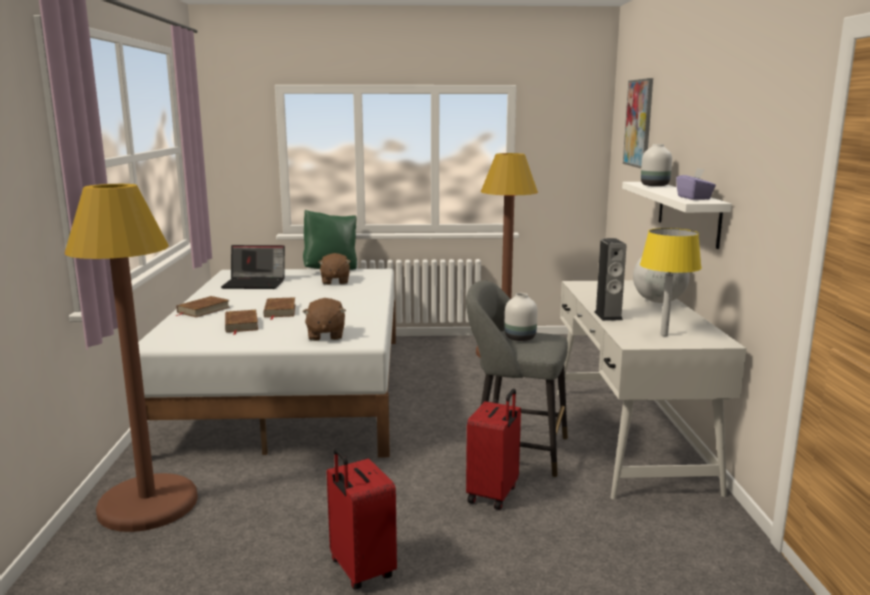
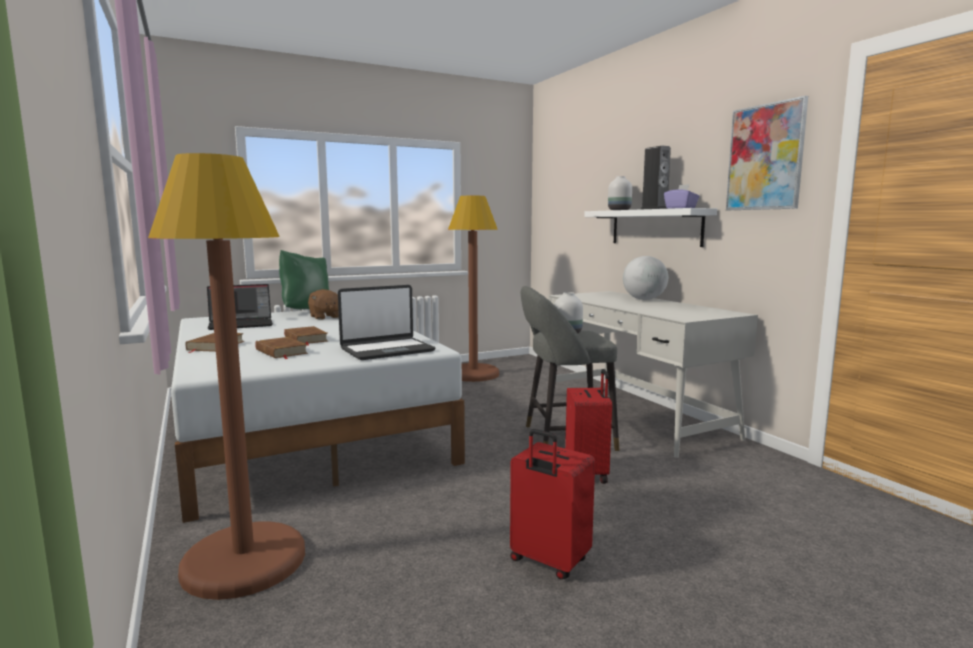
camera: 25 degrees left, 5 degrees down
(325, 335) = (387, 350): brown plush toy -> laptop
(608, 316) = (629, 308): speaker -> speaker (654, 209)
(638, 123) = (573, 171): picture -> picture (765, 157)
(664, 335) = (692, 313): yellow table lamp -> none

